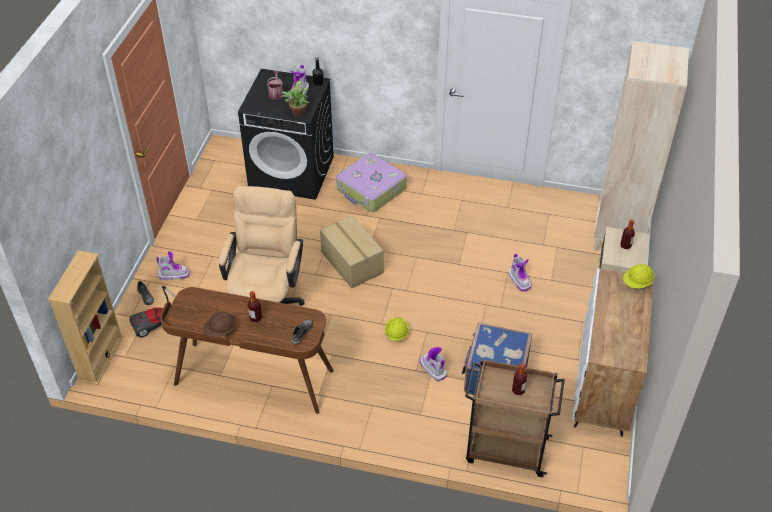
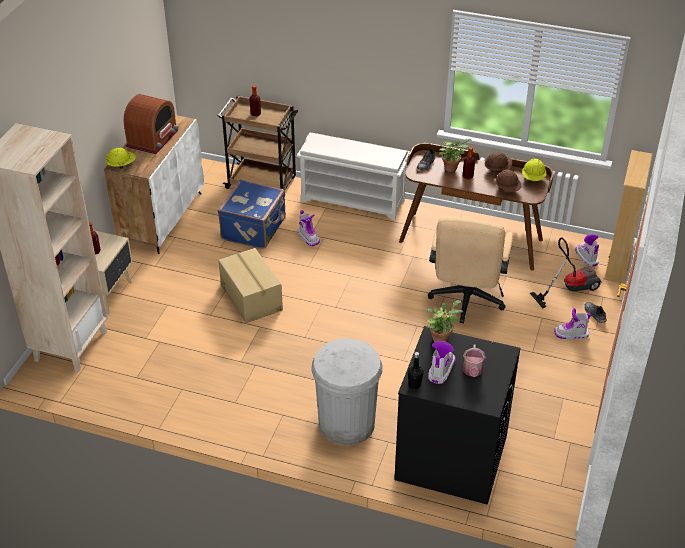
camera: 175 degrees left, 5 degrees down
(214, 303) = (507, 189): none -> brown hard hat
(272, 330) = (452, 167): none -> potted plant
(351, 263) = (377, 335): cardboard box -> cardboard box (252, 297)
(371, 190) = (346, 424): suitcase -> white trash can
(388, 428) = (354, 201): none -> white shoe rack
(396, 334) = (337, 266): yellow hard hat -> yellow hard hat (533, 178)
(519, 280) = (201, 306): boot -> boot (586, 257)
(623, 324) = (152, 138): none -> radio

